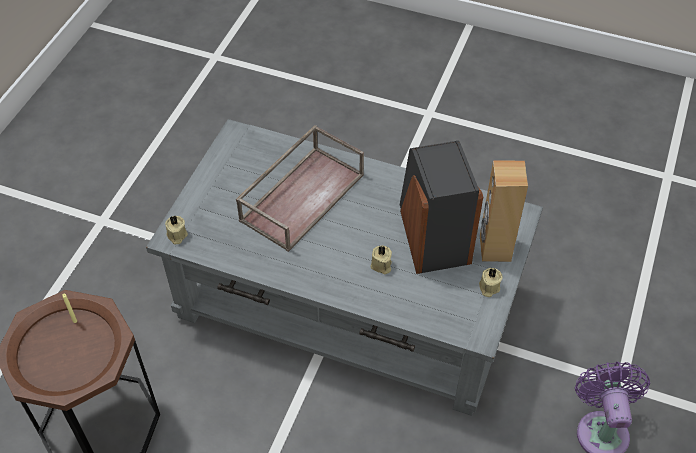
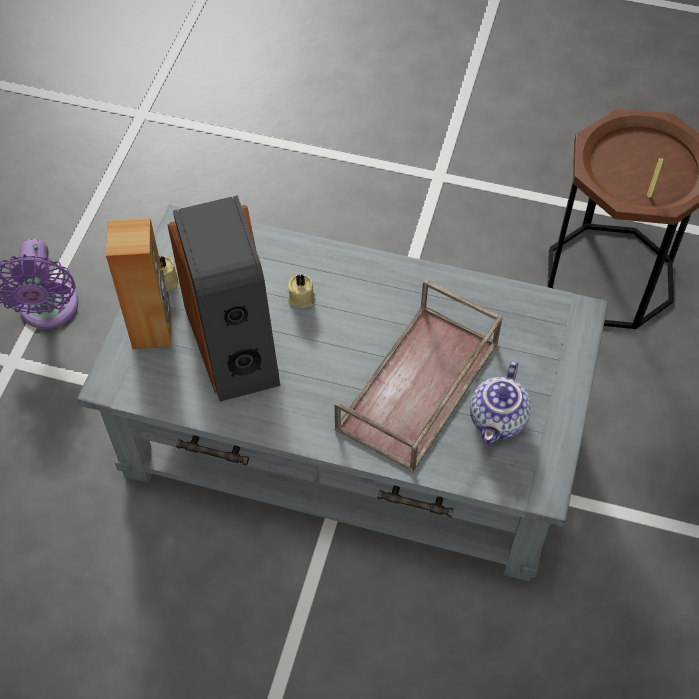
camera: 175 degrees right, 5 degrees up
(176, 236) = (573, 317): beige candle -> none
(252, 173) = (499, 420): none -> teapot

